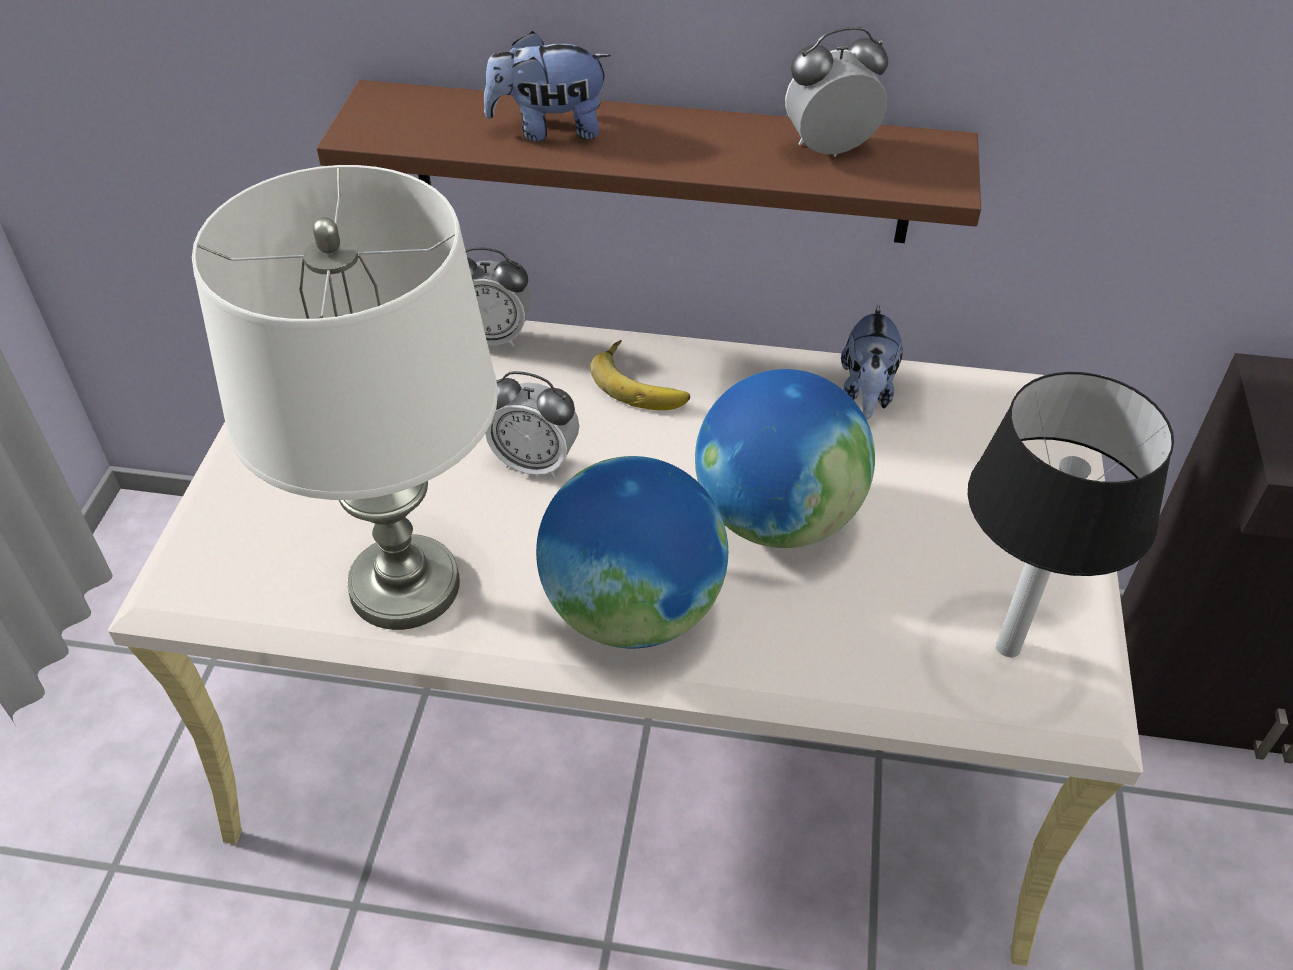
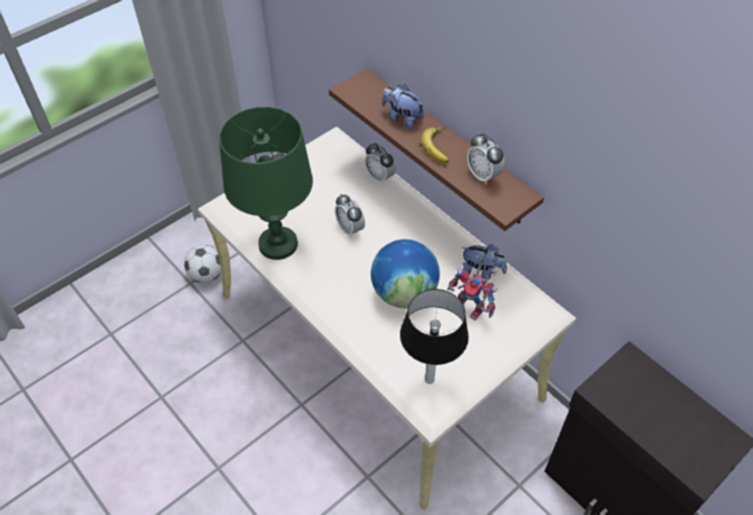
camera: 40 degrees right, 5 degrees up
(142, 822) = (207, 275): none -> football
(405, 586) = (278, 244): white table lamp -> green table lamp
(632, 611) = (331, 293): globe -> none
(642, 382) = (410, 222): banana -> banana (440, 147)
(830, 149) = (483, 175): alarm clock -> alarm clock turned 150 degrees counterclockwise
(867, 393) = (482, 271): plush toy -> plush toy turned 120 degrees counterclockwise
(925, 464) = (472, 307): none -> toy robot

